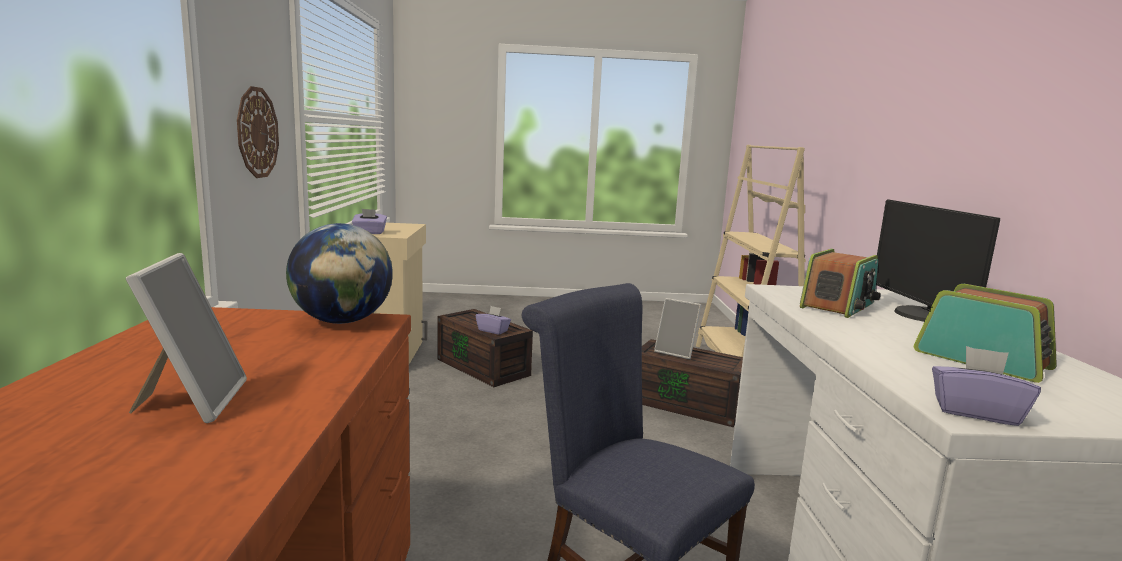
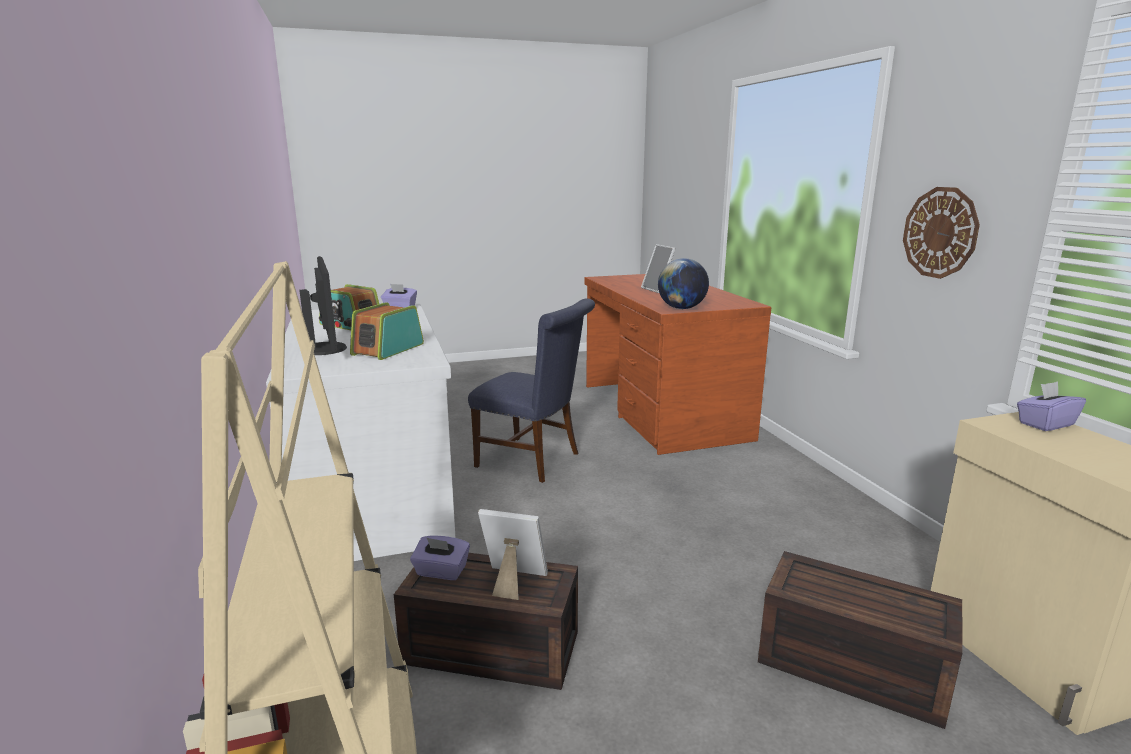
camera: 165 degrees right, 5 degrees up
(493, 330) = (815, 573): purple tissue box -> purple tissue box (441, 571)

